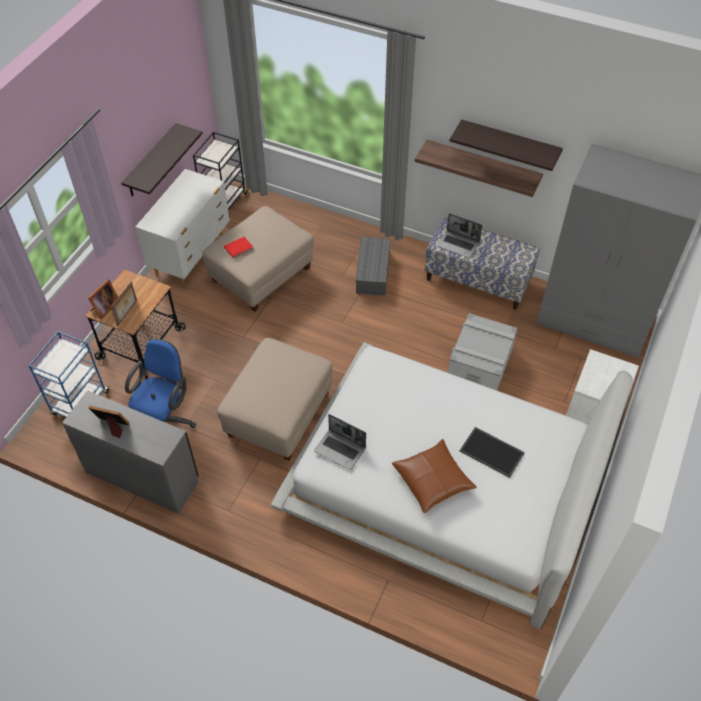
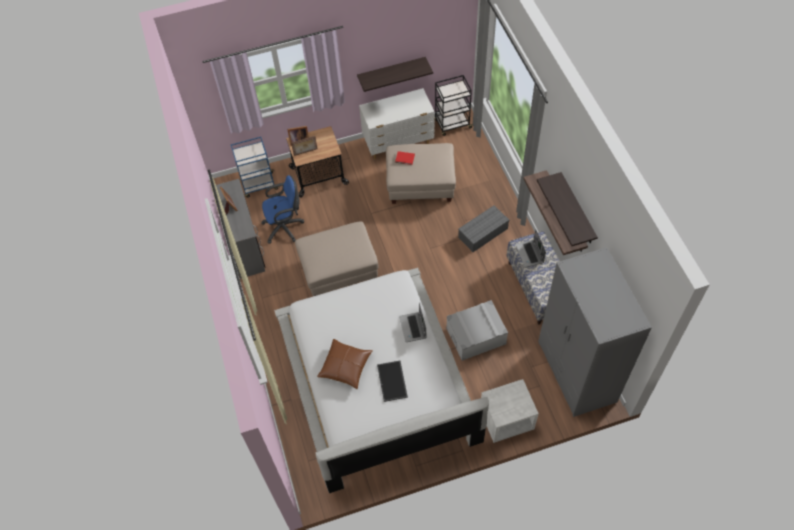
camera: 50 degrees right, 5 degrees up
(340, 450) = (322, 311): laptop -> laptop (413, 328)

